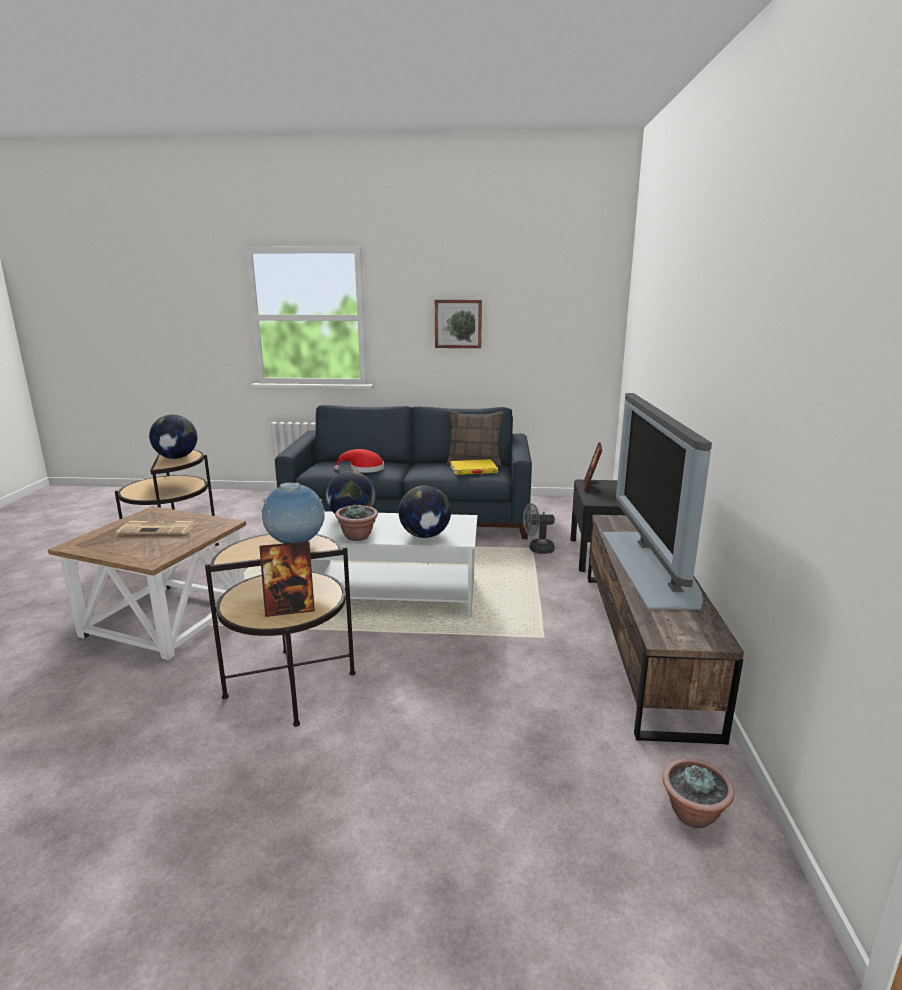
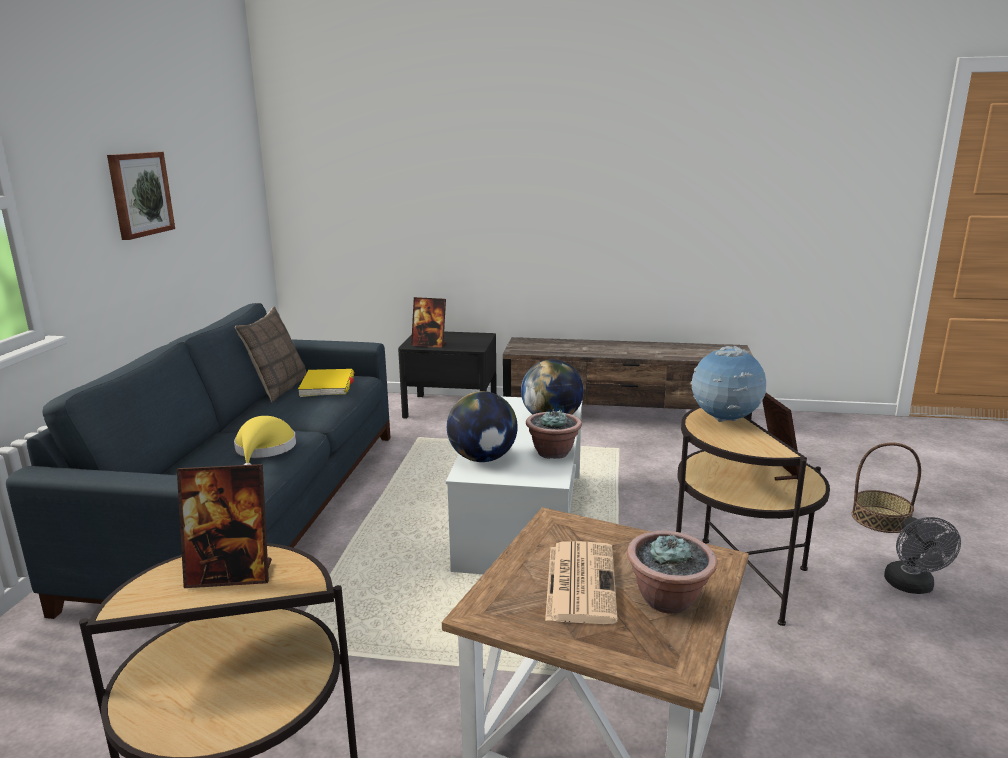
camera: 85 degrees left, 0 degrees up
(176, 457) = (231, 575): globe -> picture frame
(364, 469) = (264, 450): red hat -> yellow hat
(389, 813) = (880, 519): none -> basket
(537, 549) = (423, 435): grey fan -> grey fan (912, 587)
(651, 566) = (625, 349): television -> none
(693, 815) = (811, 428): potted plant -> potted plant (668, 600)

